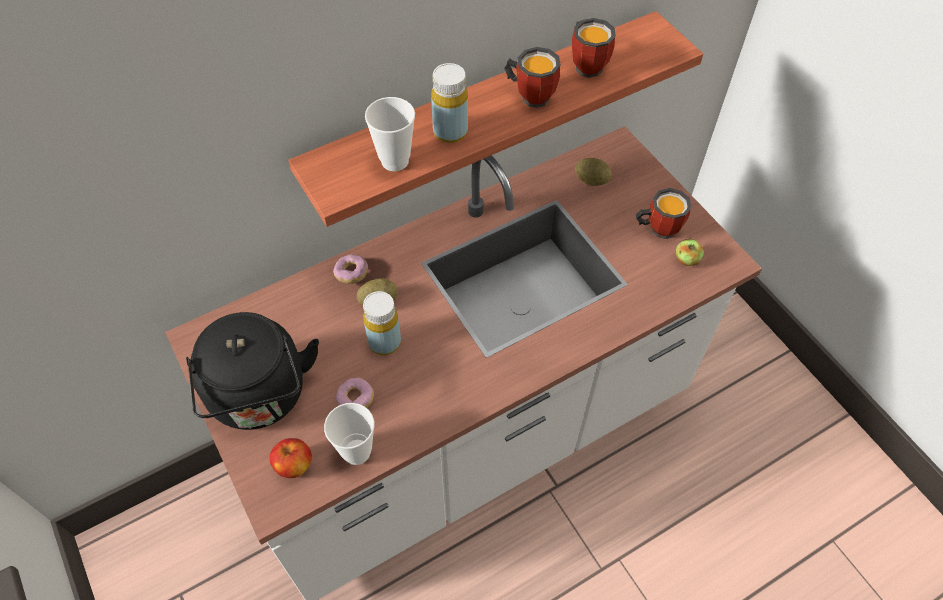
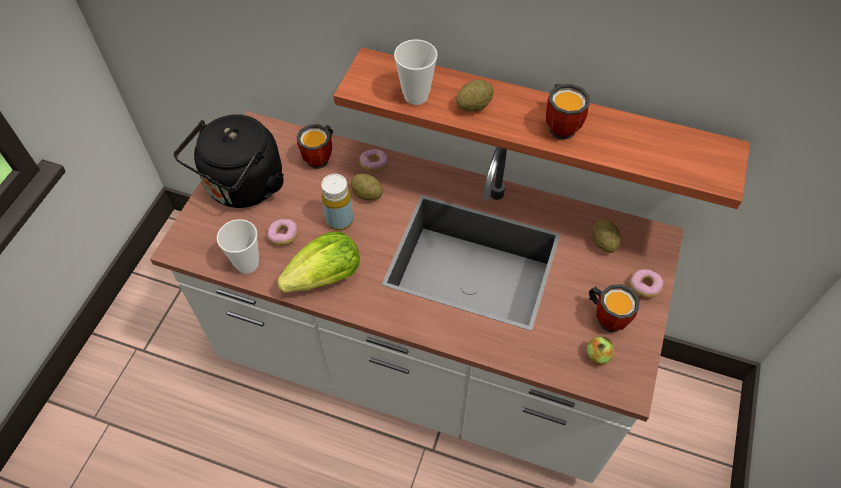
camera: 50 degrees right, 0 degrees up
(294, 465) = (211, 239): apple -> none
(436, 395) = (325, 277): none -> lettuce
(450, 132) = (474, 106): yellow bottle -> potato
(588, 64) = (635, 137): mug -> mug (321, 158)
(653, 187) = (644, 287): none -> donut

